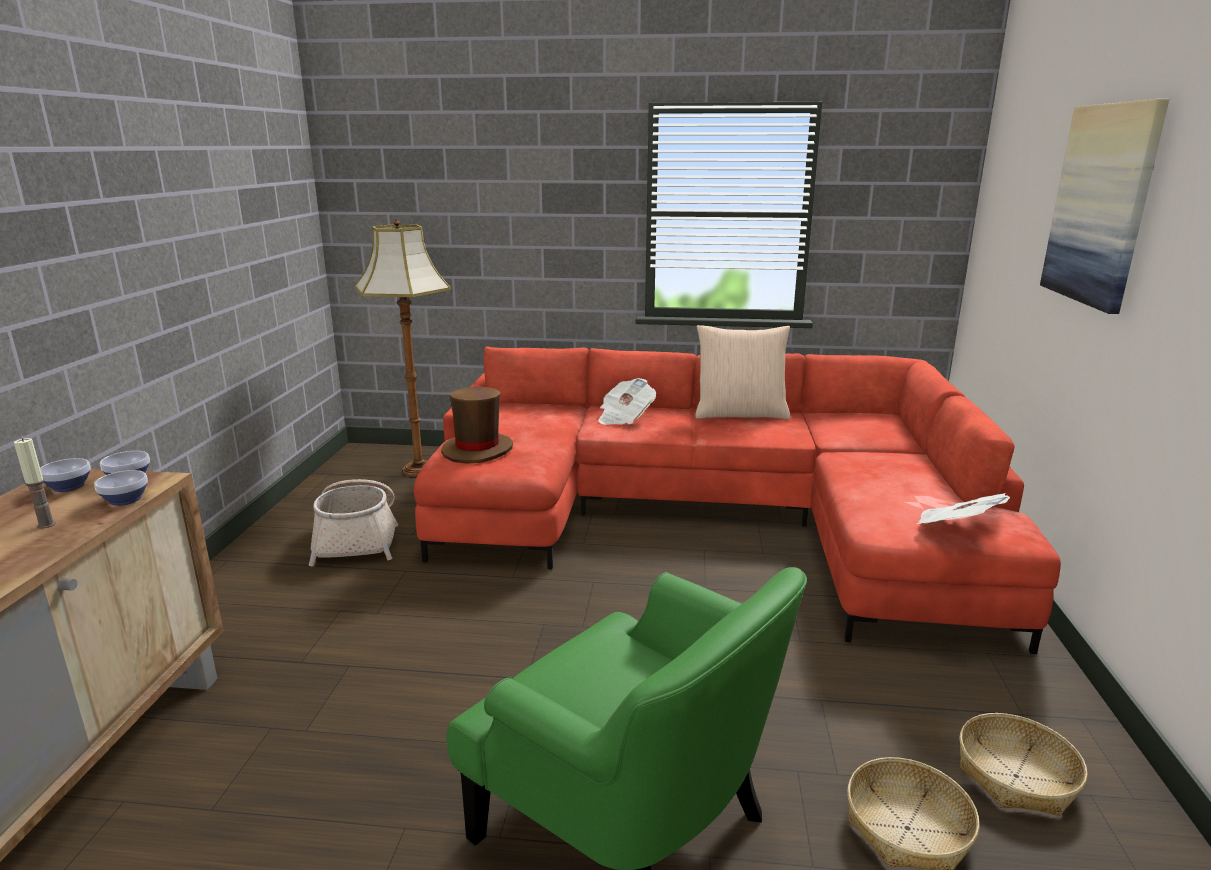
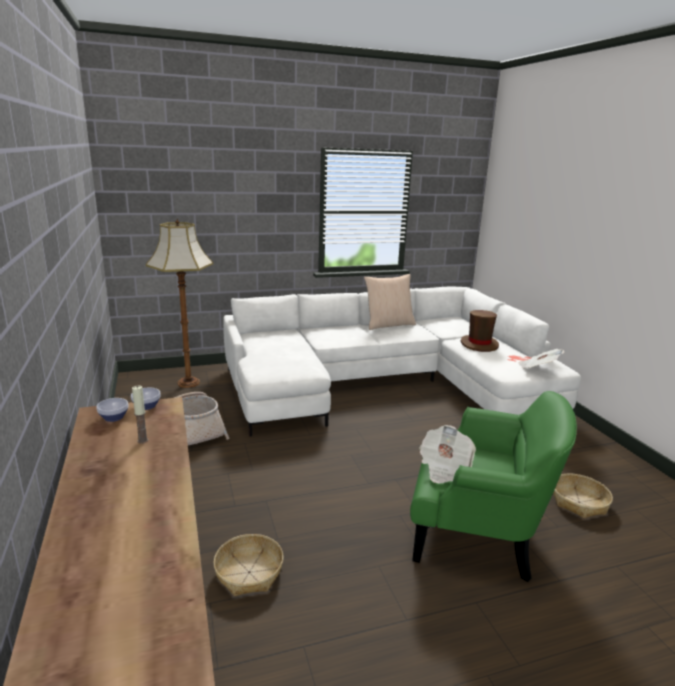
camera: 25 degrees left, 0 degrees up
(127, 500) = (169, 418): bowl -> none
(478, 450) = (270, 362): brown hat -> brown hat (479, 344)
(624, 417) = (331, 333): newspaper -> newspaper (444, 468)
(715, 517) = (386, 384): red sofa -> white sofa
(1016, 777) = (599, 472): basket -> basket (249, 572)
(1101, 205) = (577, 212): picture -> none

